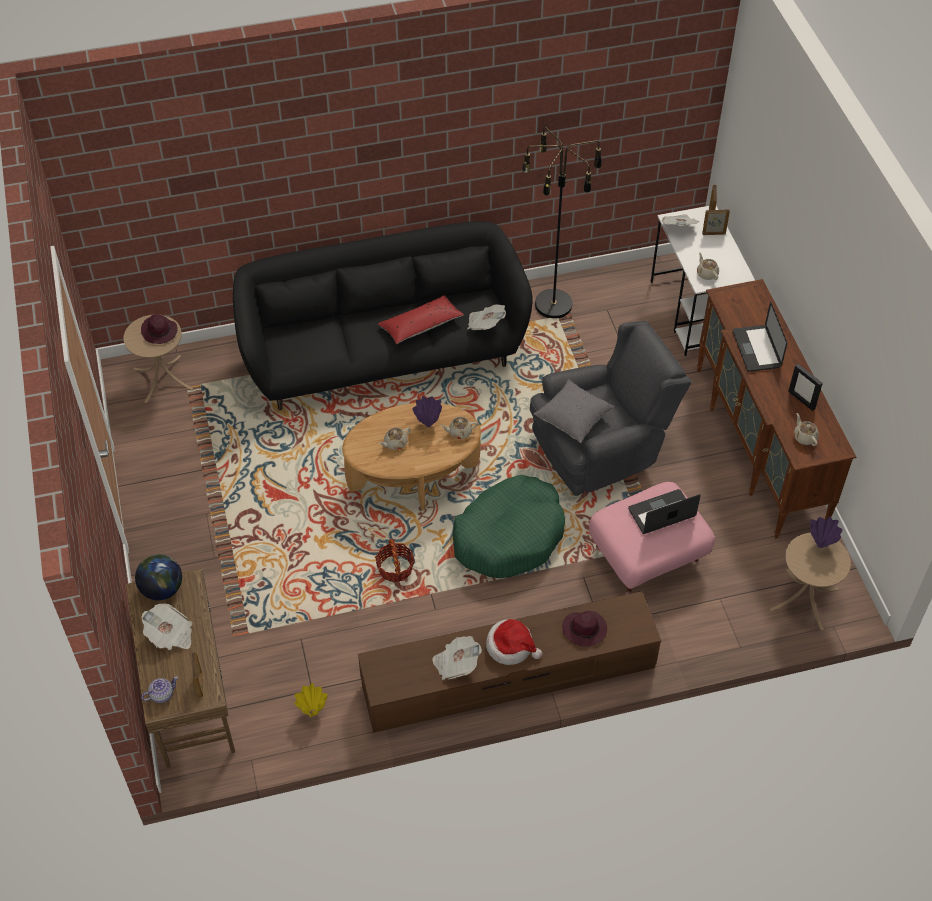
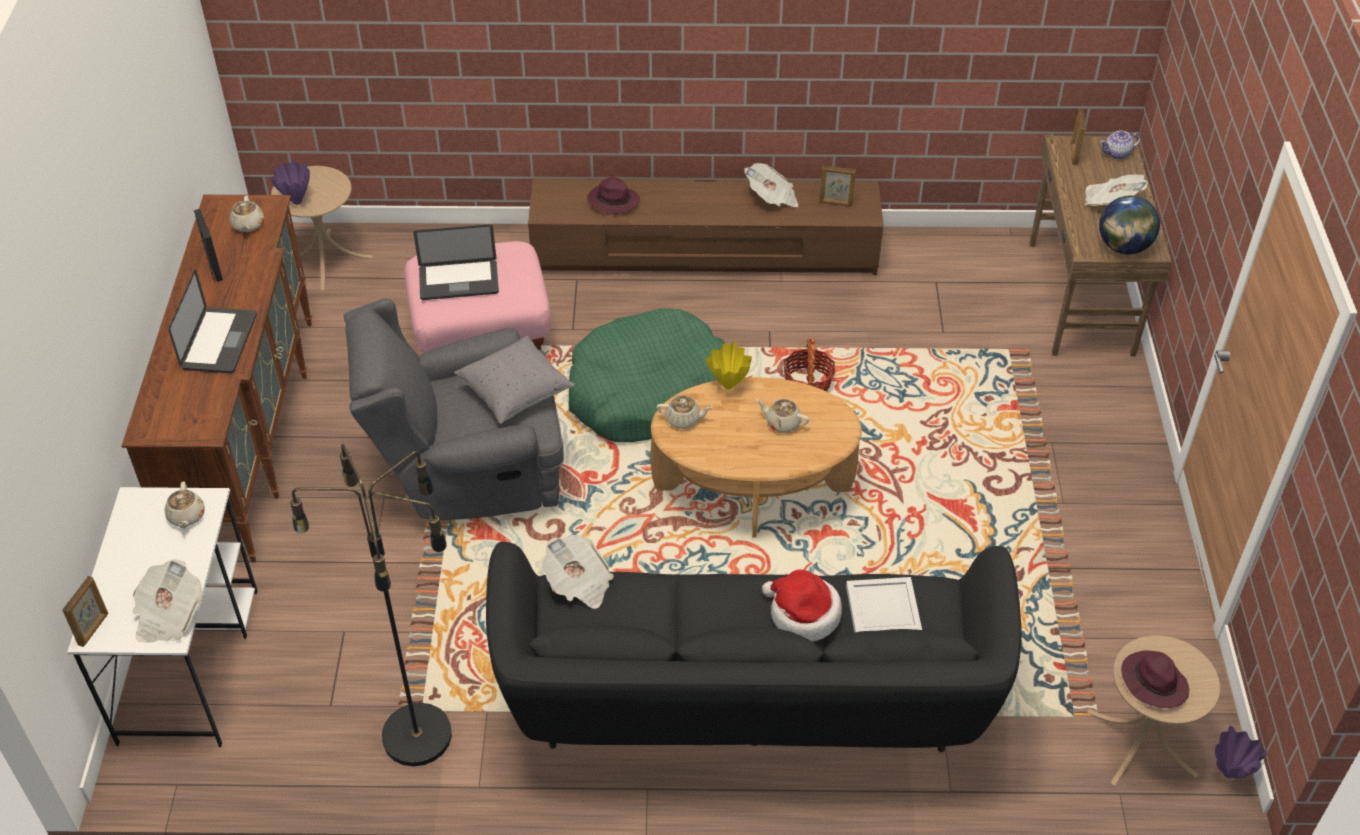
camera: 165 degrees left, 5 degrees down
(311, 344) = (884, 609): none -> white tray
(313, 712) = (937, 262): yellow vase -> yellow vase (728, 386)
(395, 443) = (782, 423): beige teapot -> beige teapot turned 135 degrees counterclockwise
(421, 325) = (687, 607): red pillow -> none
(428, 424) = (726, 440): purple vase -> purple vase (1228, 774)
(511, 646) = (704, 202): hat -> hat (803, 614)
(713, 233) = (117, 590): picture frame -> picture frame (835, 203)

